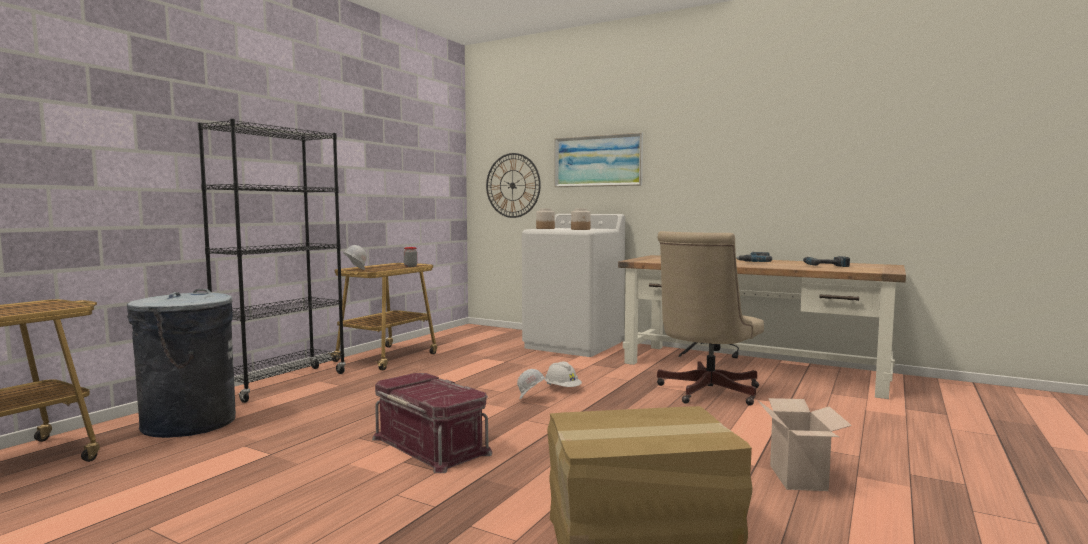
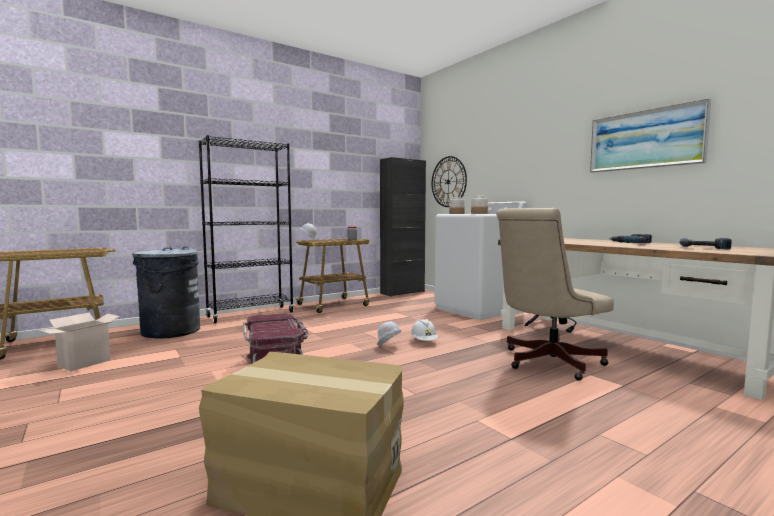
camera: 25 degrees right, 0 degrees up
(456, 332) = (402, 292): none -> black cabinet
(597, 161) = (508, 157): picture -> picture (645, 139)
(800, 478) = (544, 463): cardboard box -> cardboard box (83, 364)

